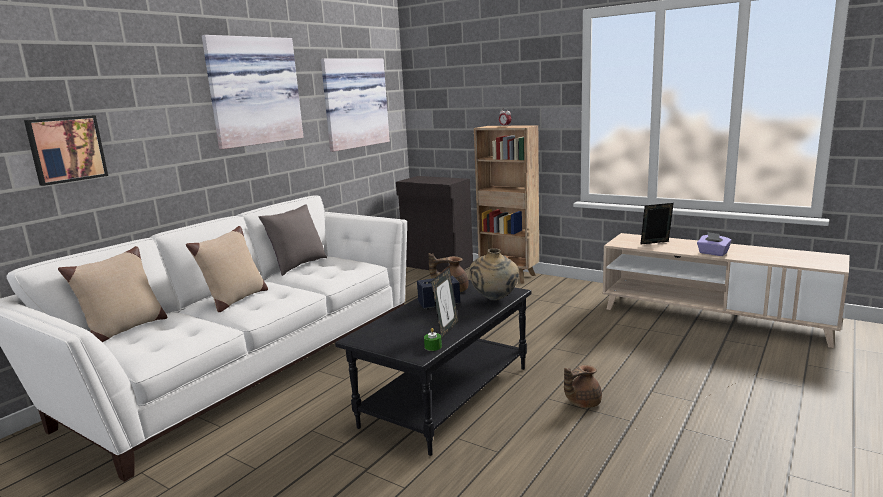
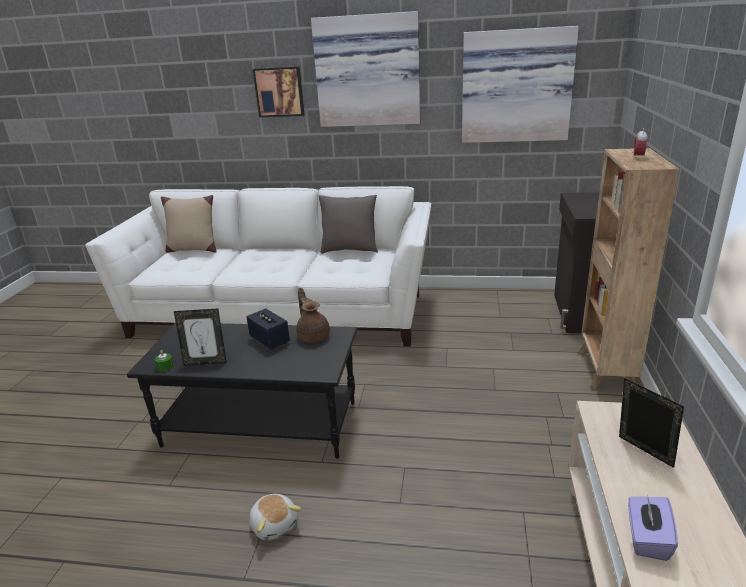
camera: 65 degrees right, 10 degrees up
(66, 149) = (203, 114): picture -> picture (279, 92)
(235, 300) = (257, 258): beige pillow -> none
(495, 299) = (295, 367): beige vase -> none
(582, 402) = (275, 524): brown teapot -> plush toy

